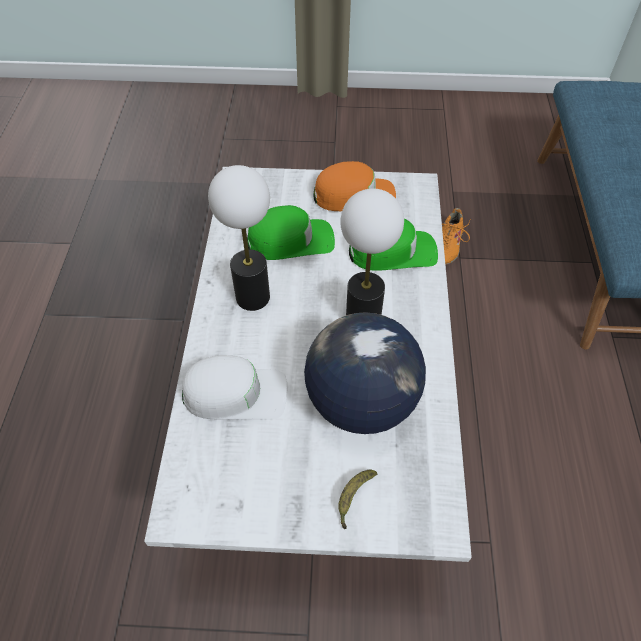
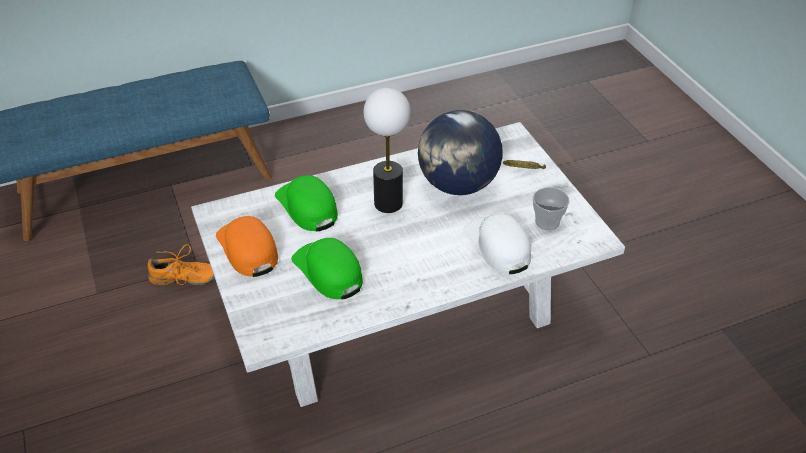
camera: 115 degrees left, 10 degrees down
(240, 469) = (547, 222): none -> cup
(253, 297) = (406, 271): table lamp -> none

